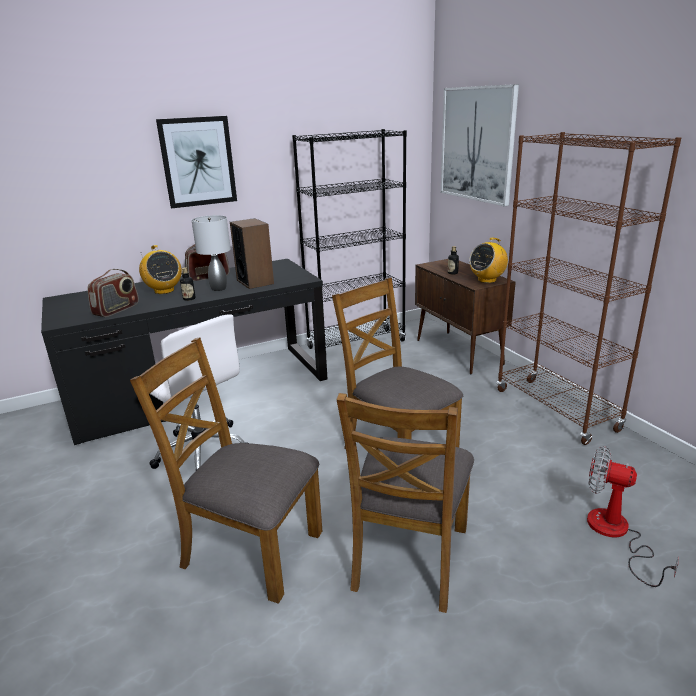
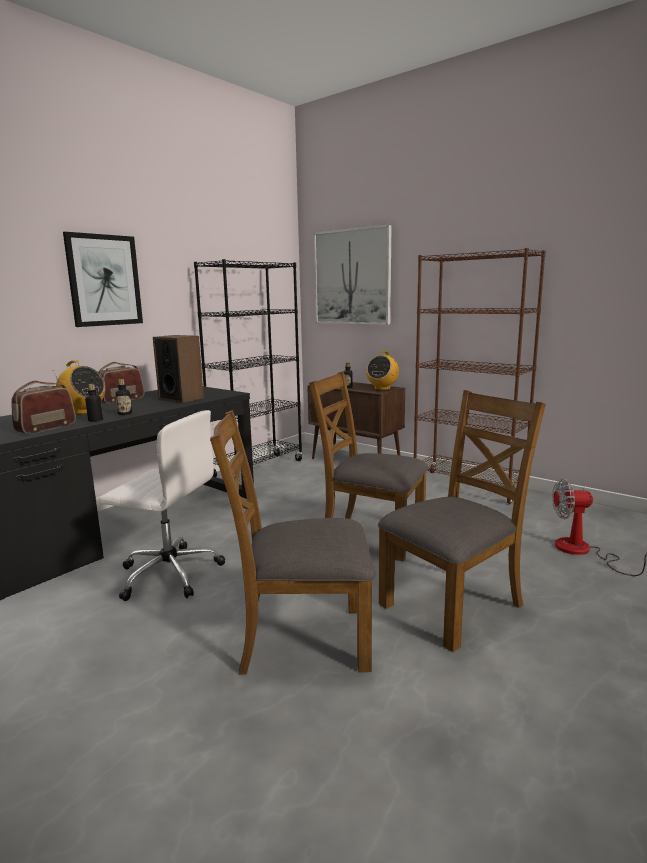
camera: 25 degrees left, 10 degrees down
(116, 310) = (46, 428): radio -> radio turned 150 degrees counterclockwise
(159, 305) = (95, 420): none -> bottle
(219, 288) = (148, 405): grey table lamp -> none
(409, 557) = (453, 604): brown chair -> brown chair turned 120 degrees counterclockwise

